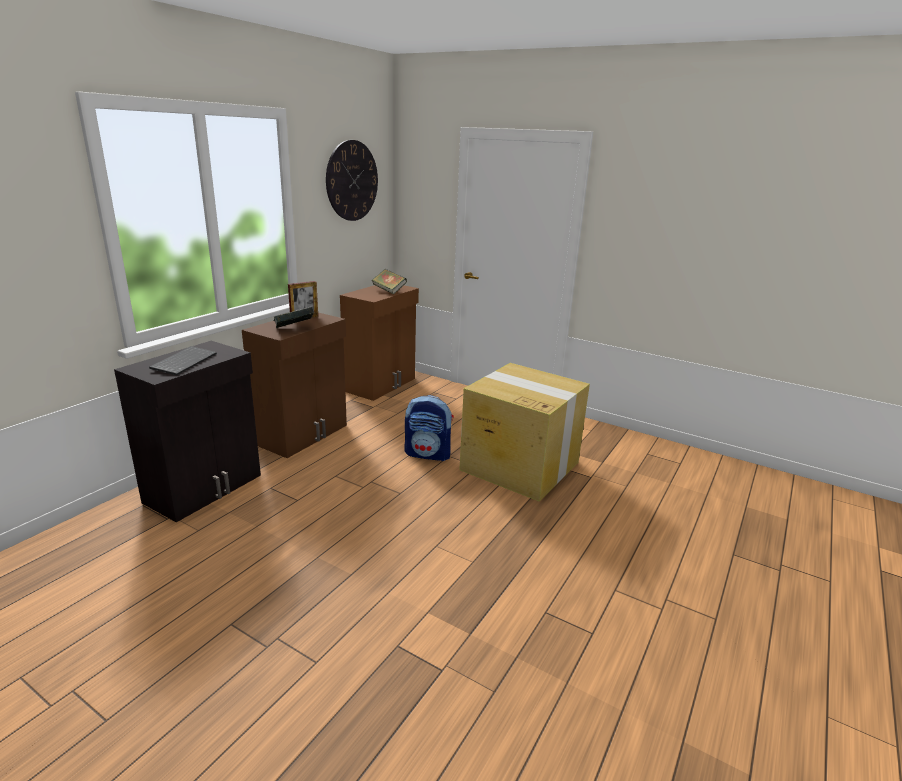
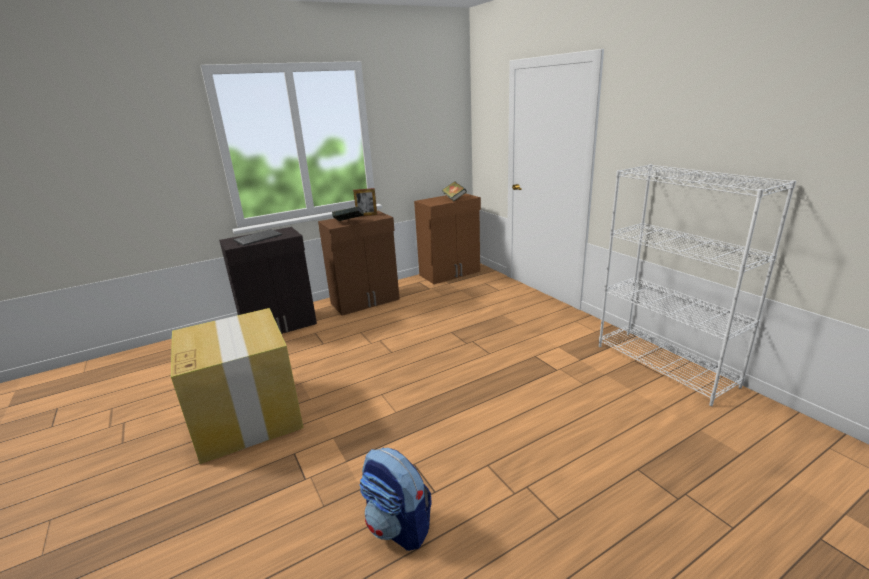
camera: 30 degrees right, 0 degrees up
(352, 181) = (426, 112): wall clock -> none
(428, 454) = (437, 328): backpack -> backpack (399, 526)
(518, 465) = (500, 349): cardboard box -> cardboard box (247, 416)
(674, 453) = (665, 365): none -> white bookcase

